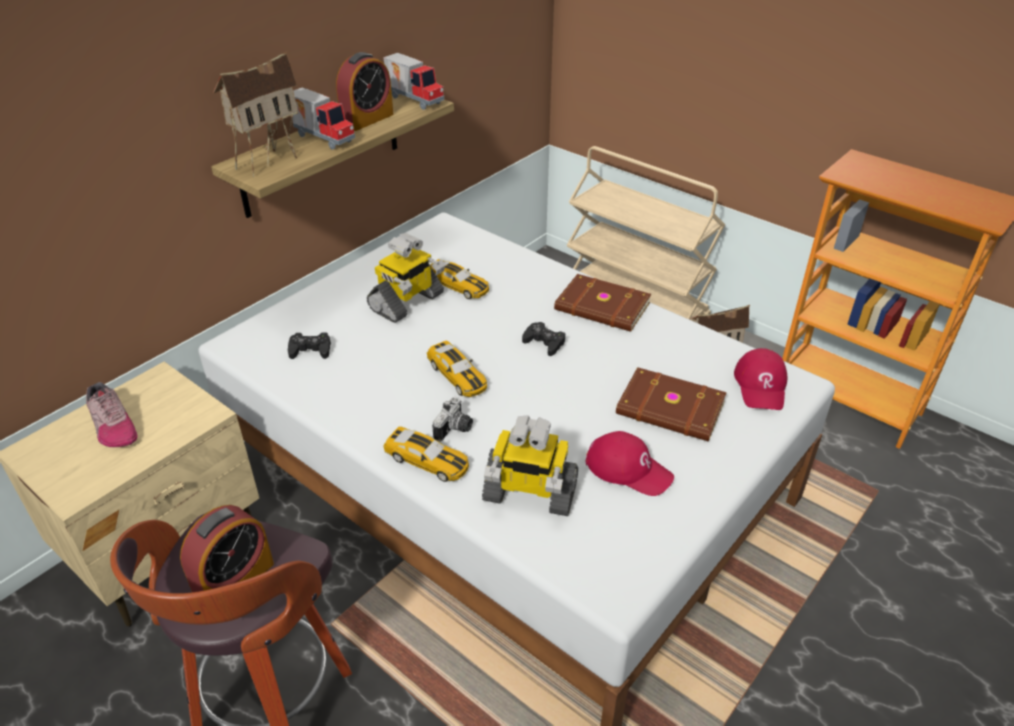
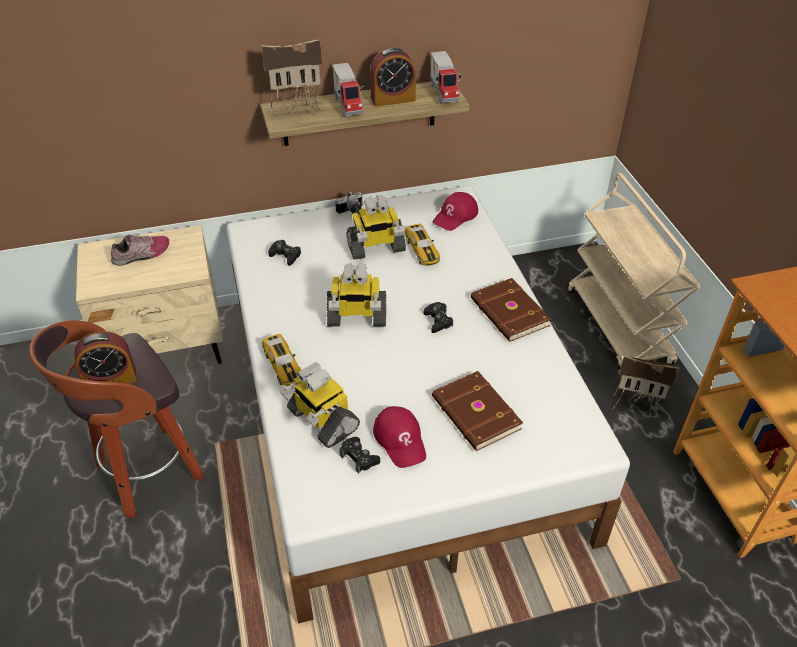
camera: 35 degrees right, 5 degrees up
(112, 425) = (142, 255): shoe -> shoe turned 120 degrees counterclockwise
(455, 429) = (319, 353): camera -> camera (351, 211)
(457, 376) = (356, 317): toy car -> toy robot
(608, 508) = (359, 458): none -> black game controller
(761, 385) = (564, 432): red cap -> red cap (455, 216)

